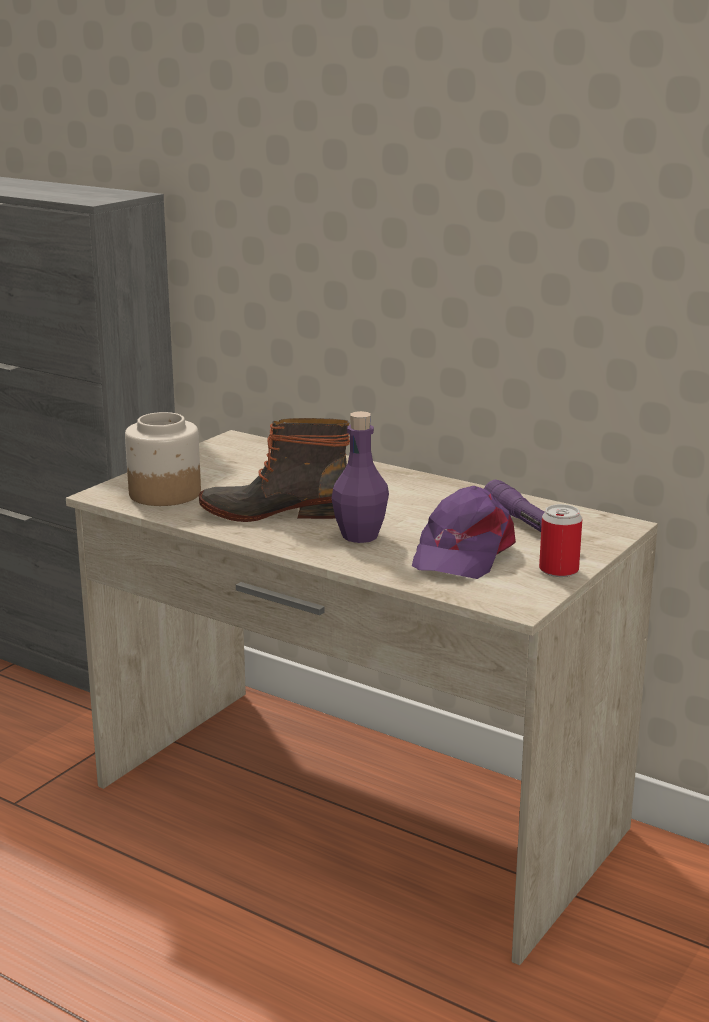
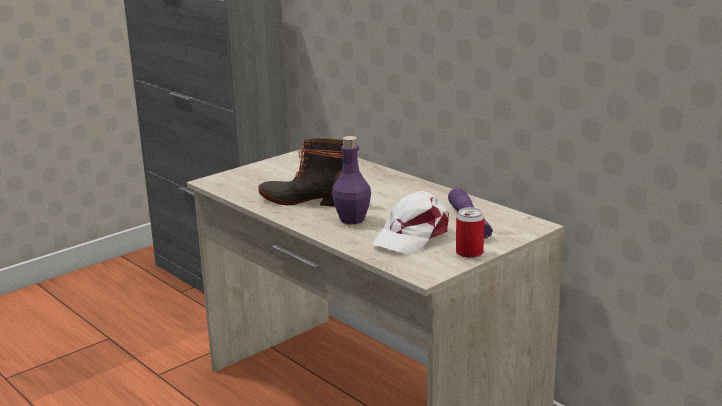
camera: 15 degrees right, 0 degrees up
(164, 493) = (247, 183): jar -> none
(462, 552) = (412, 236): purple cap -> white cap

